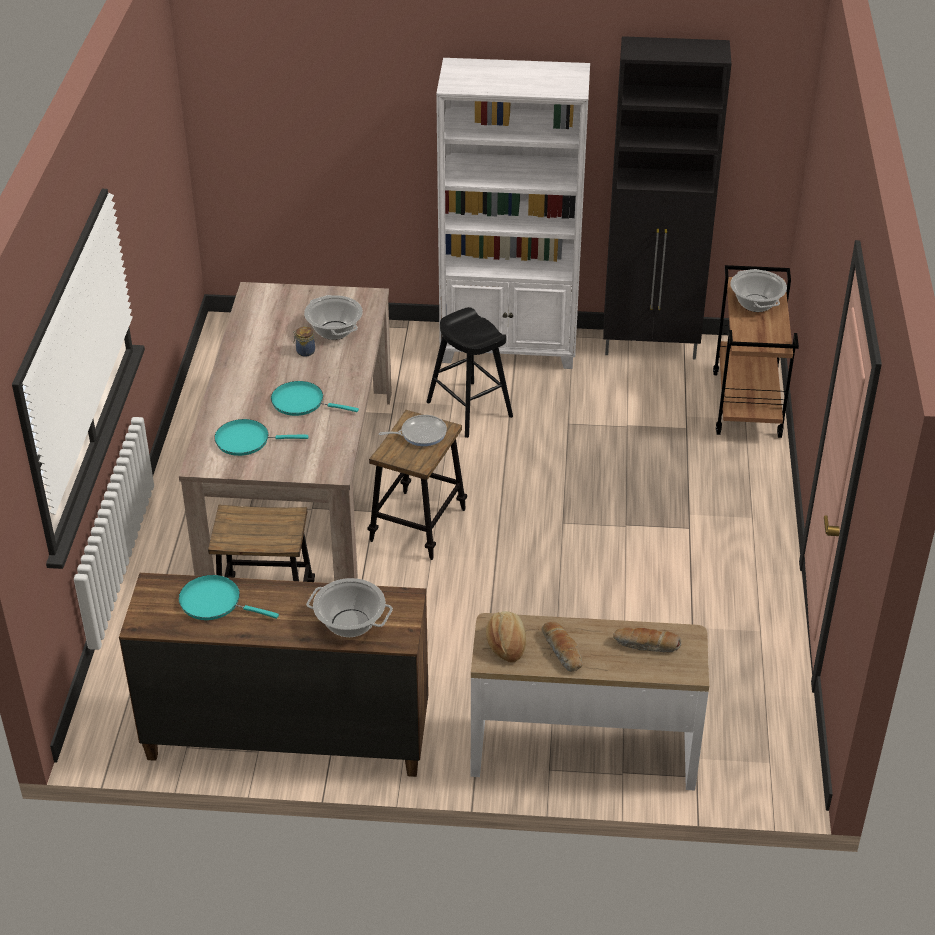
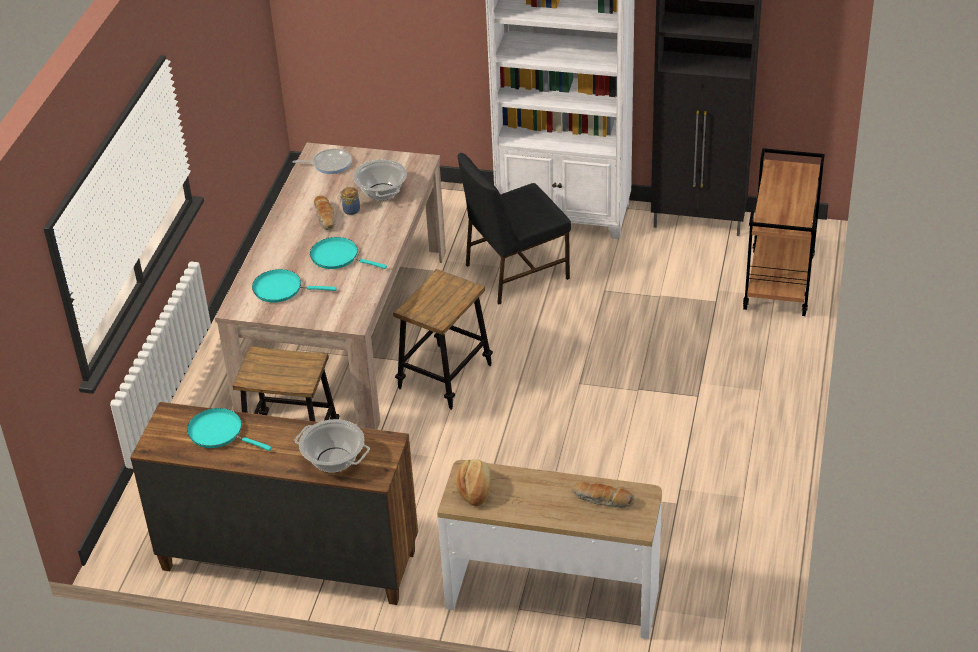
camera: 10 degrees right, 0 degrees up
(420, 434) = (445, 292): frying pan -> frying pan (329, 164)
(469, 409) = (515, 272): black stool -> black chair
(563, 651) = (524, 500): bread -> bread (325, 217)
(756, 303) = (786, 186): cooking pot -> none

